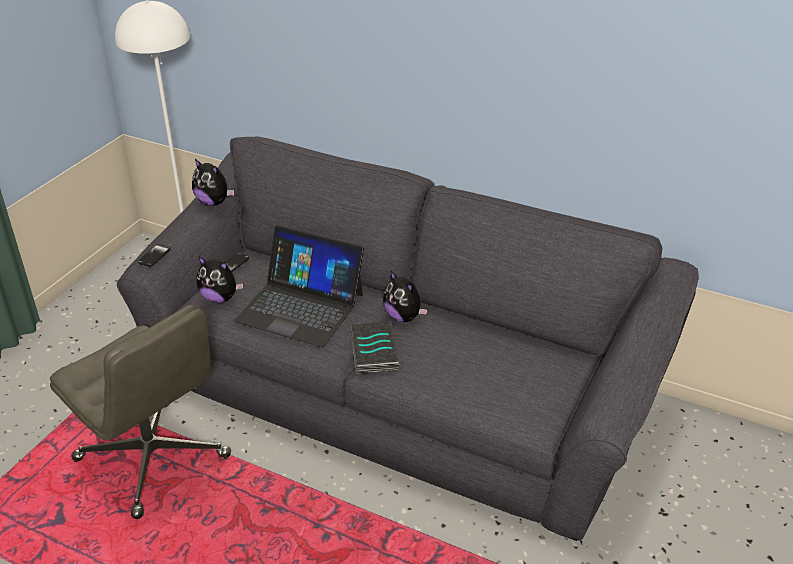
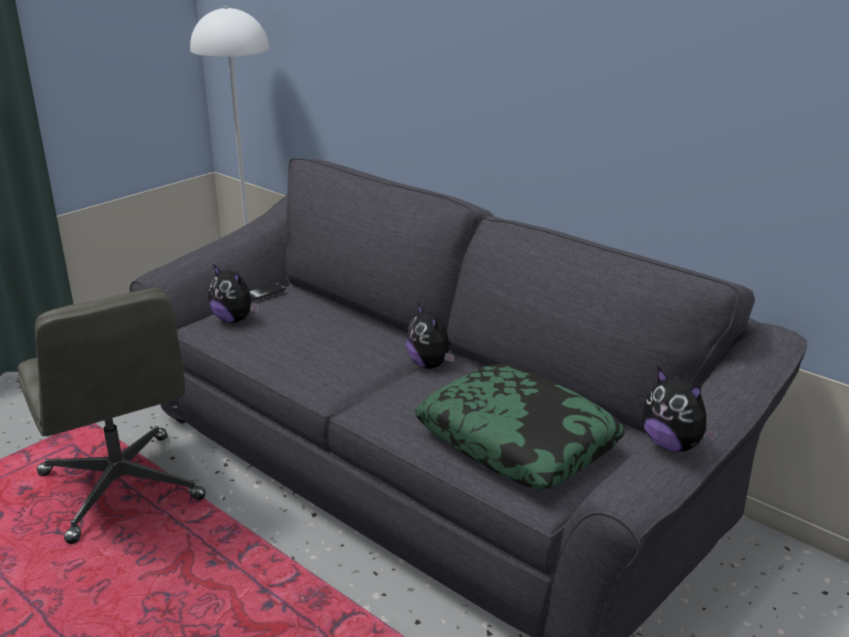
camera: 15 degrees right, 10 degrees down
(154, 256) = (174, 264): phone -> none
(213, 202) = (262, 226): plush toy -> plush toy (672, 445)
(301, 307) = (315, 338): laptop -> none
(372, 351) = (374, 390): book -> none
(502, 379) = (517, 441): none -> pillow

